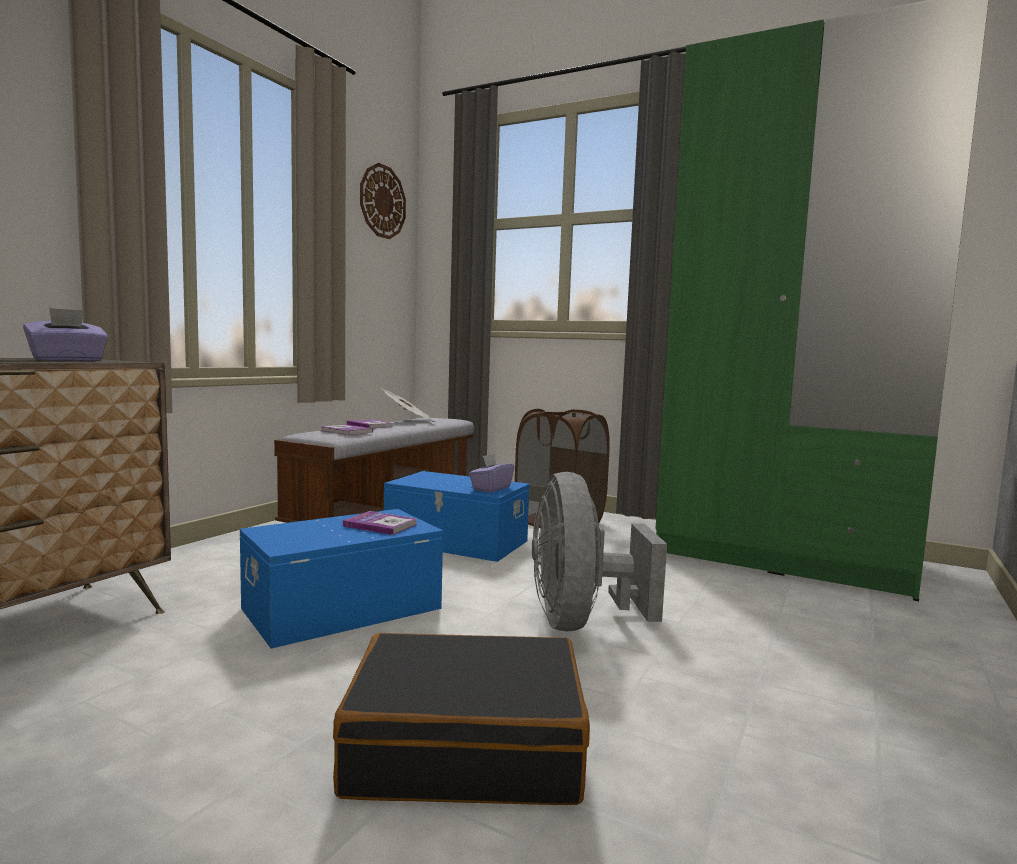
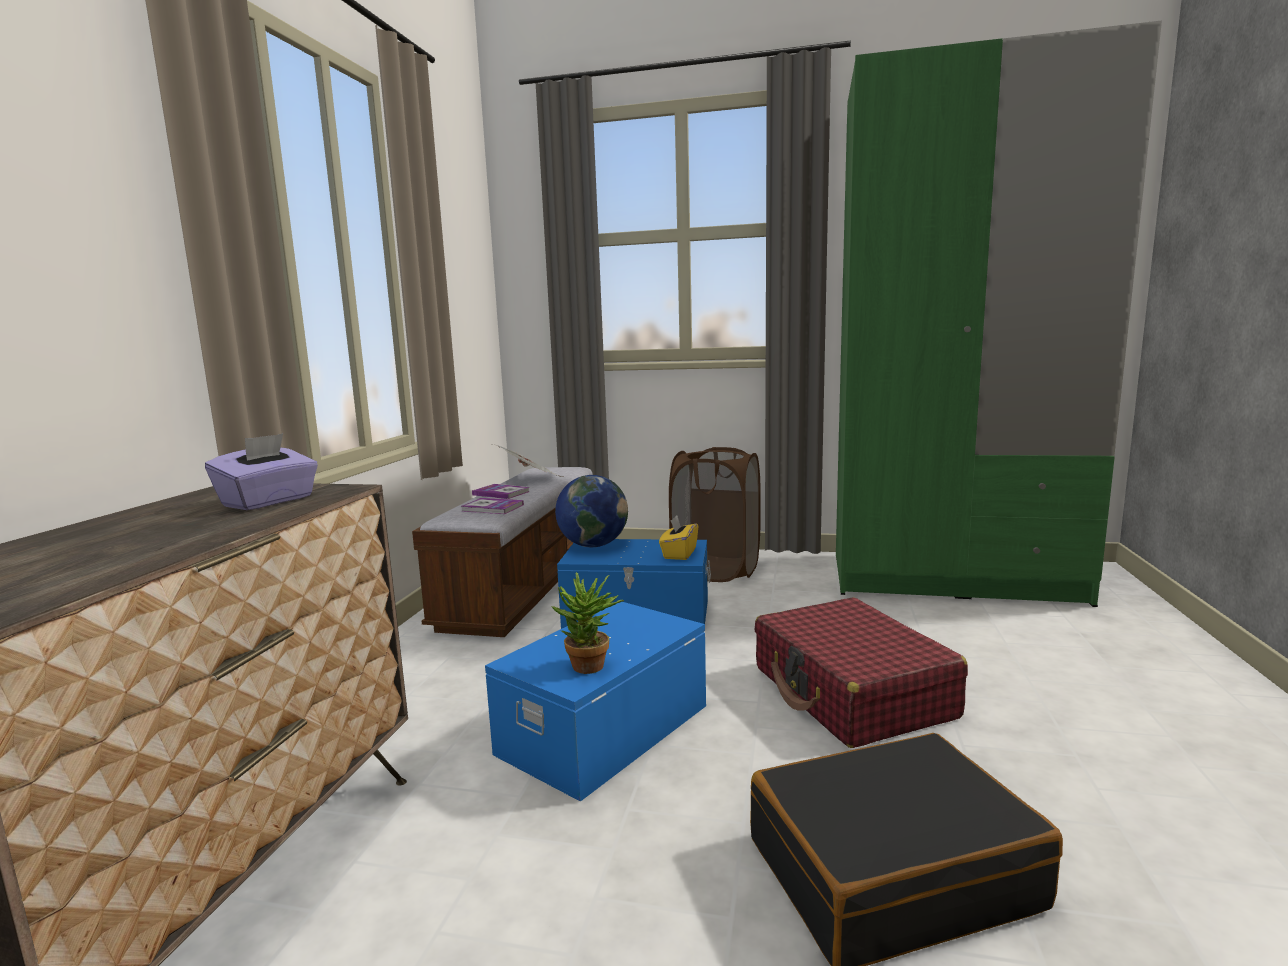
camera: 15 degrees left, 5 degrees up
(309, 541) = (590, 669): none -> potted plant
(380, 525) = (634, 629): book -> none
(382, 201) = (461, 217): wall clock -> none
(429, 476) = (593, 545): none -> globe
(491, 488) = (679, 554): purple tissue box -> yellow tissue box
(580, 622) = (851, 693): grey fan -> red suitcase

